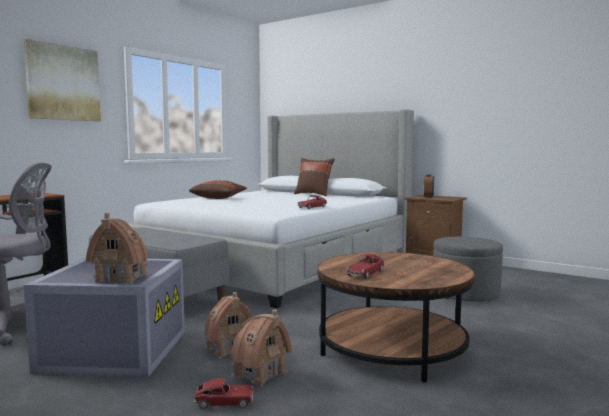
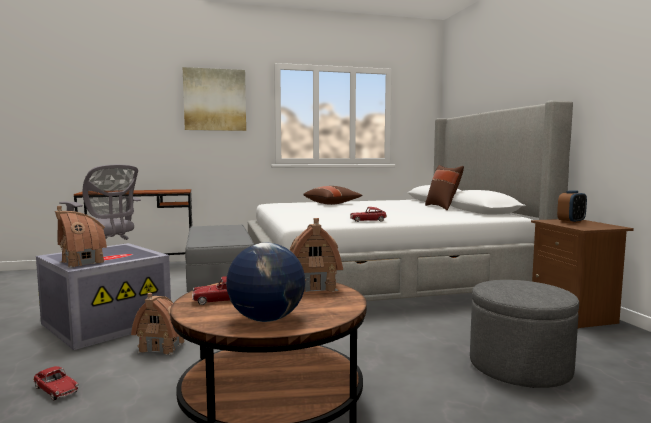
camera: 40 degrees right, 0 degrees up
(260, 374) = (127, 377): toy house -> toy house (312, 287)
(431, 275) = (266, 319): none -> globe

